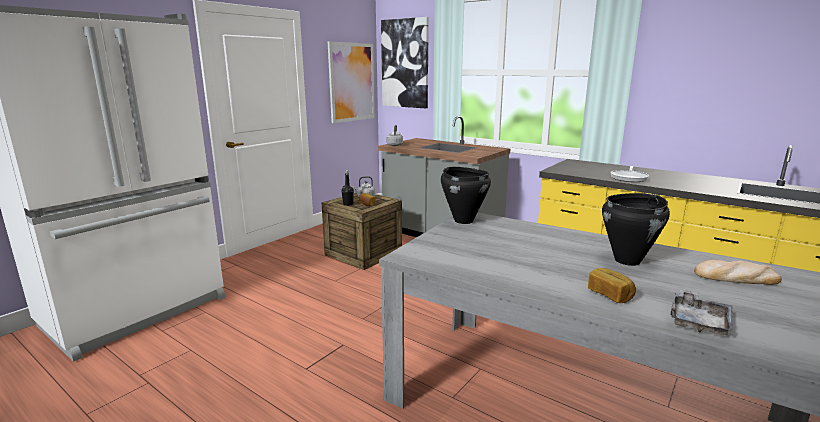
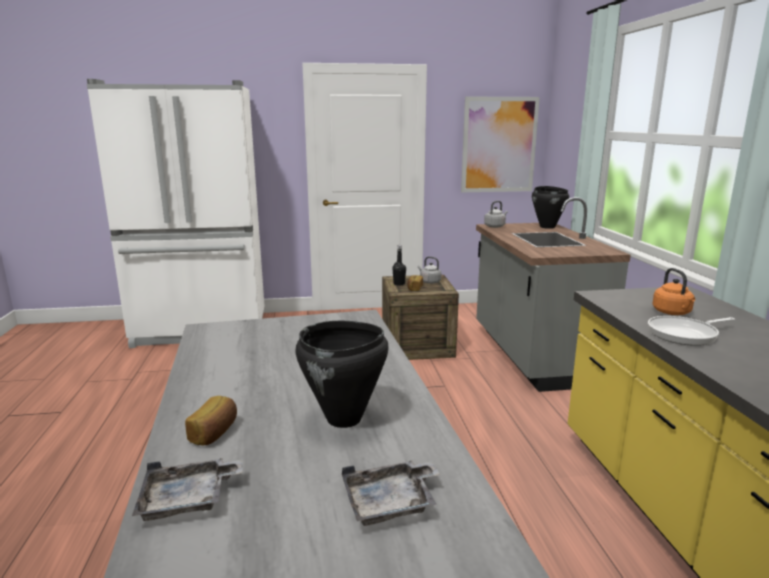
camera: 45 degrees right, 0 degrees up
(405, 64) = (567, 123): picture -> none
(463, 220) = (340, 318): black cooking pot -> black cooking pot (547, 227)
(599, 171) = (672, 313): none -> orange kettle
(735, 277) = (391, 503): bread -> grey tray

